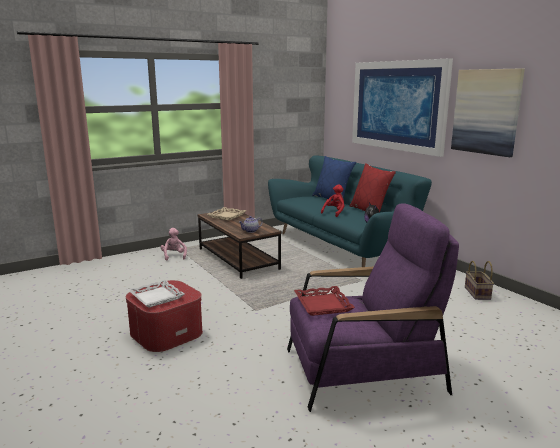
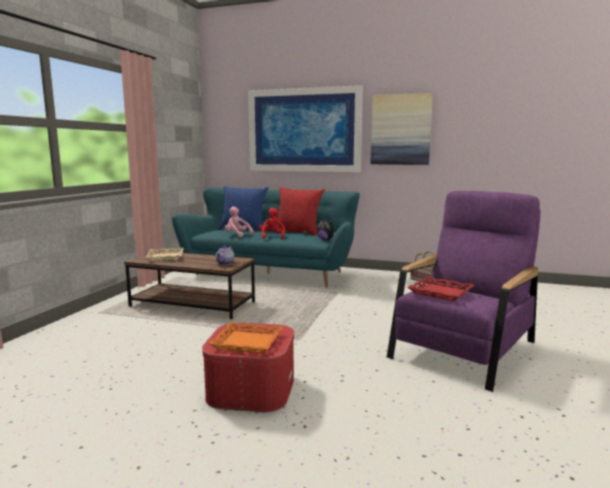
camera: 40 degrees left, 5 degrees down
(156, 297) = (247, 342): white tray -> orange tray
(174, 256) = (108, 320): pink plush toy -> pink plush toy (237, 235)

